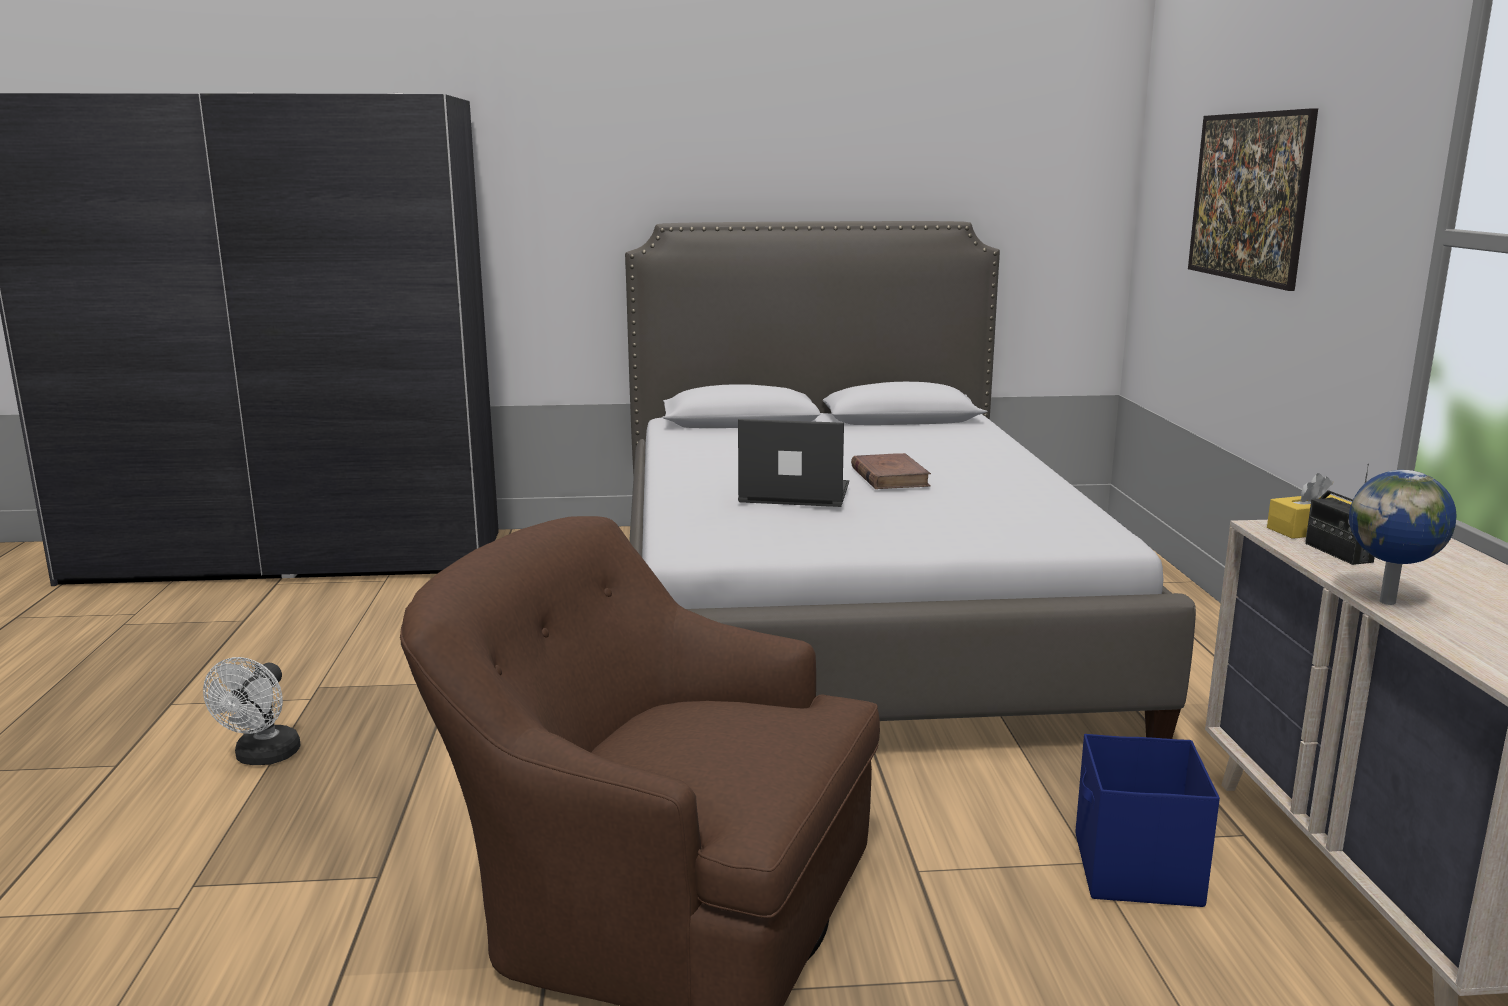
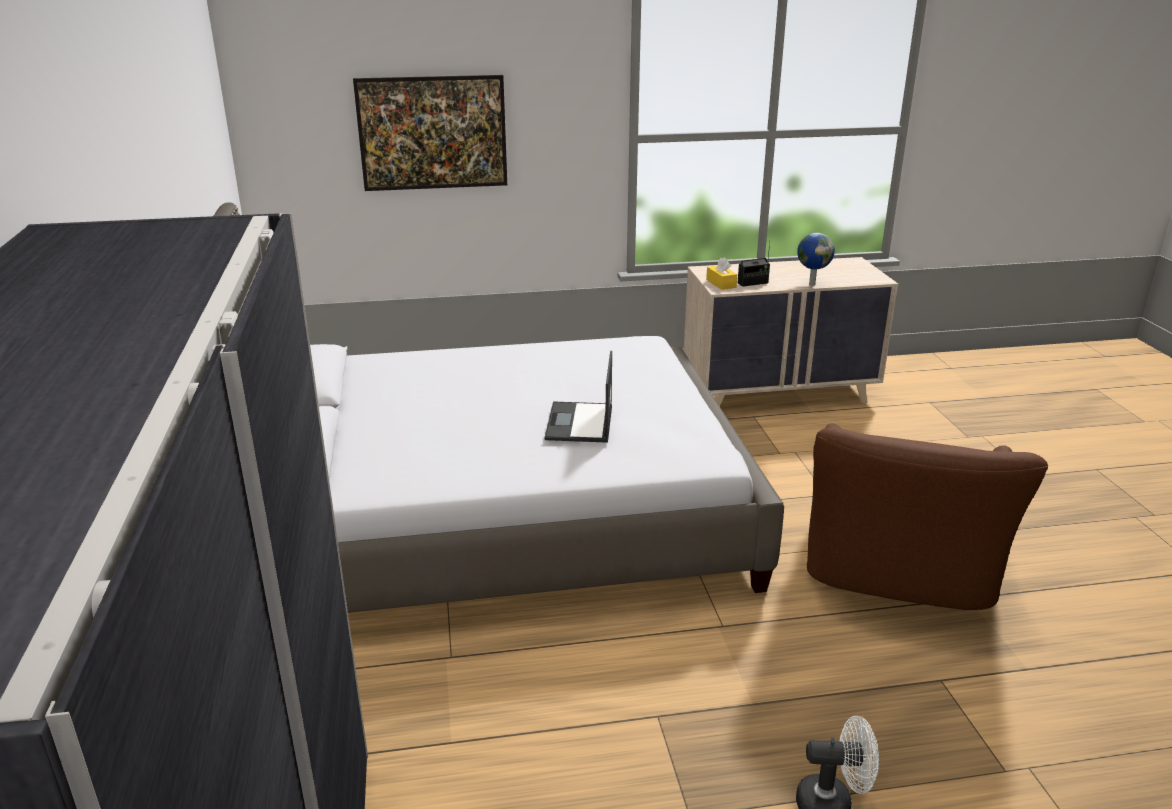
camera: 95 degrees left, 10 degrees up
(889, 477) = (521, 393): brown book -> none
(1136, 871) = (796, 442): blue storage box -> none

